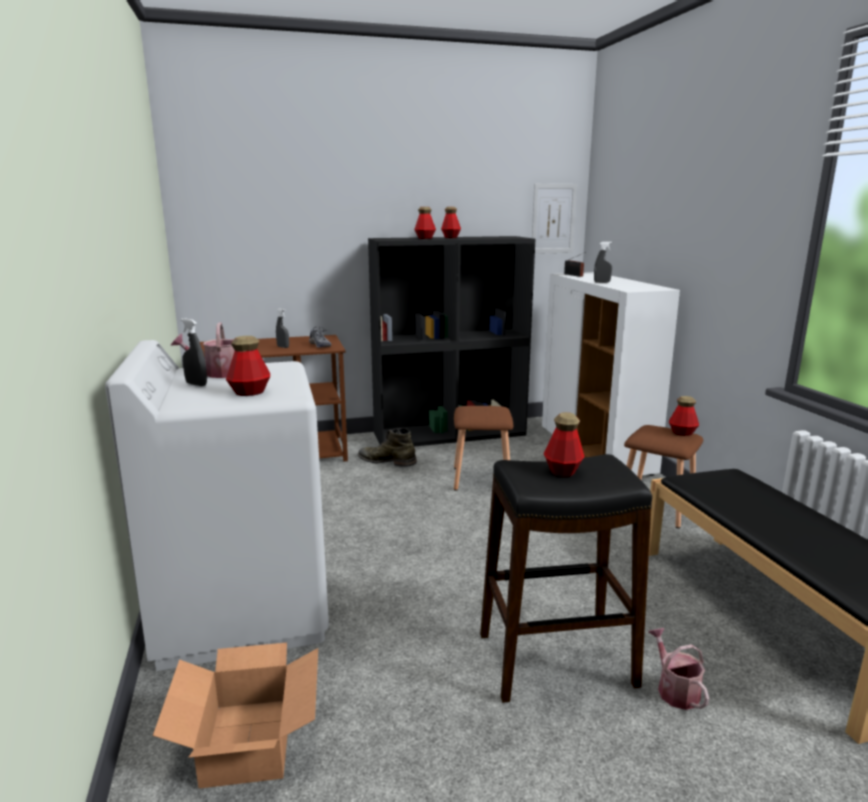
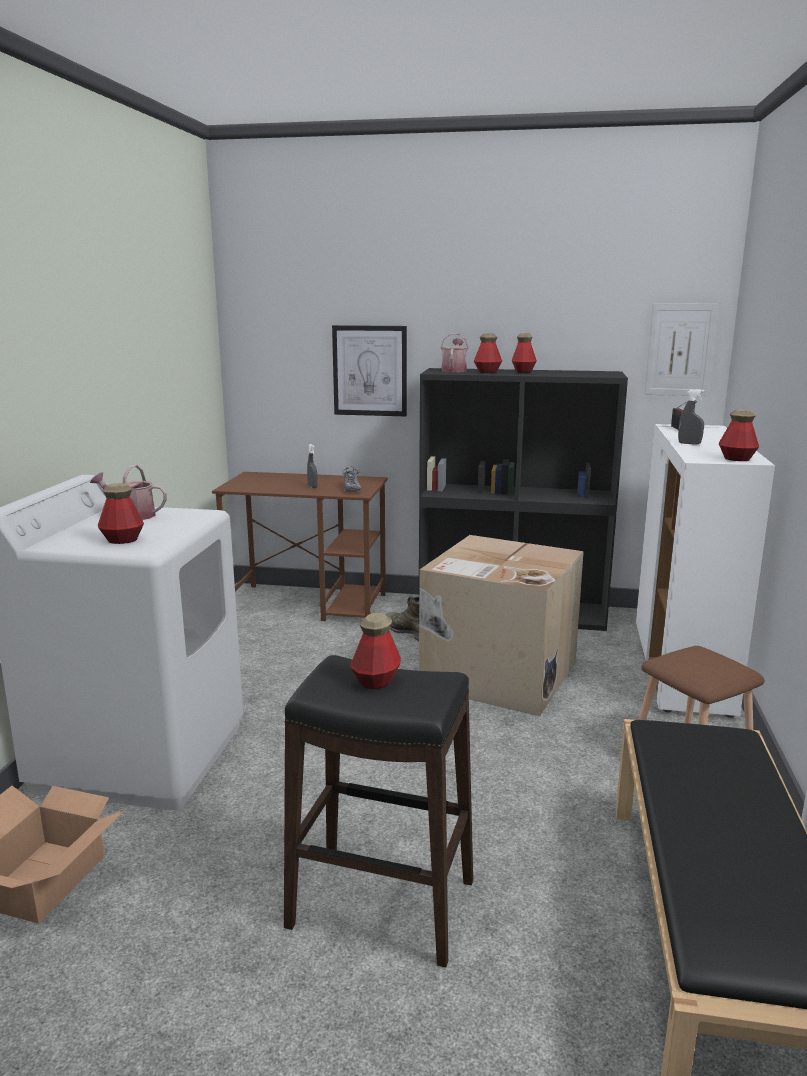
camera: 25 degrees right, 0 degrees up
(196, 384) = (96, 524): grey spray bottle -> none
(315, 242) = (370, 371): none -> picture
(480, 479) = (497, 674): brown stool -> cardboard box
(674, 689) = (483, 985): watering can -> watering can (454, 370)
(682, 433) = (729, 666): bottle -> bottle (736, 459)

